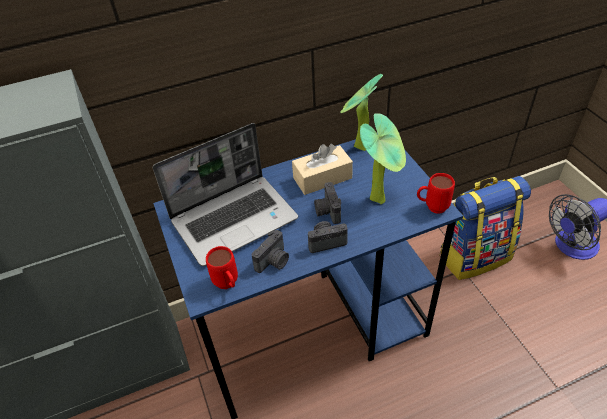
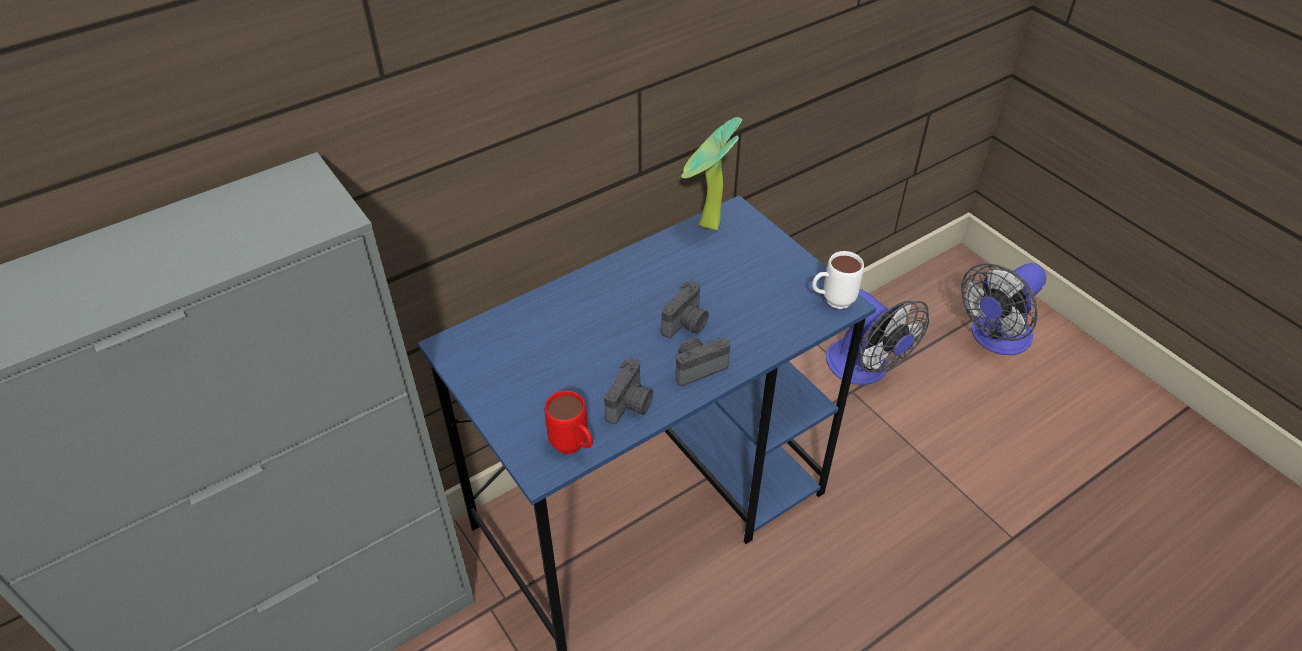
camera: 15 degrees left, 0 degrees up
(235, 219) = (553, 351): laptop -> none
(322, 178) = (666, 276): beige tissue box -> none
(327, 211) = (687, 324): camera -> camera turned 120 degrees counterclockwise
(380, 198) = (757, 297): potted plant -> none
(431, 207) = (831, 302): red mug -> white mug
(474, 256) = (865, 369): backpack -> fan

